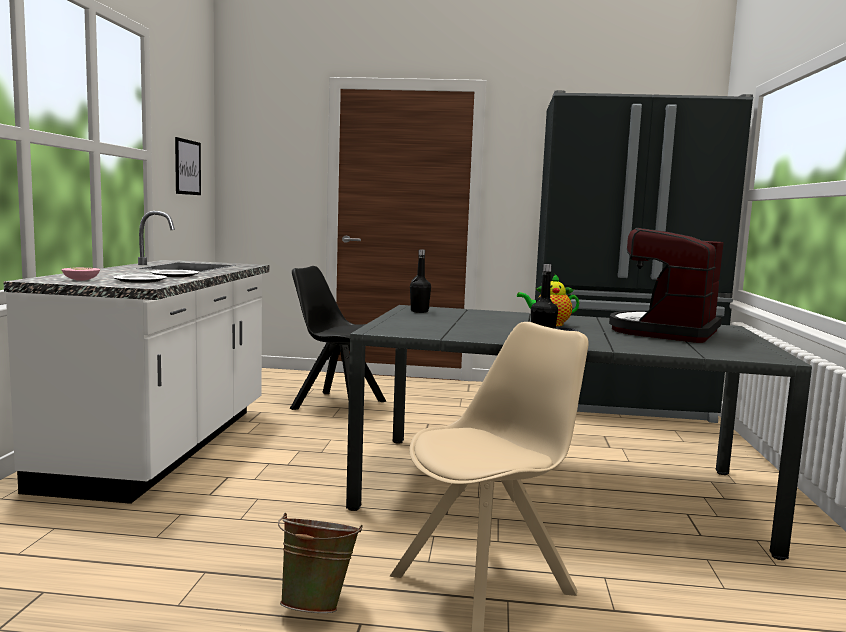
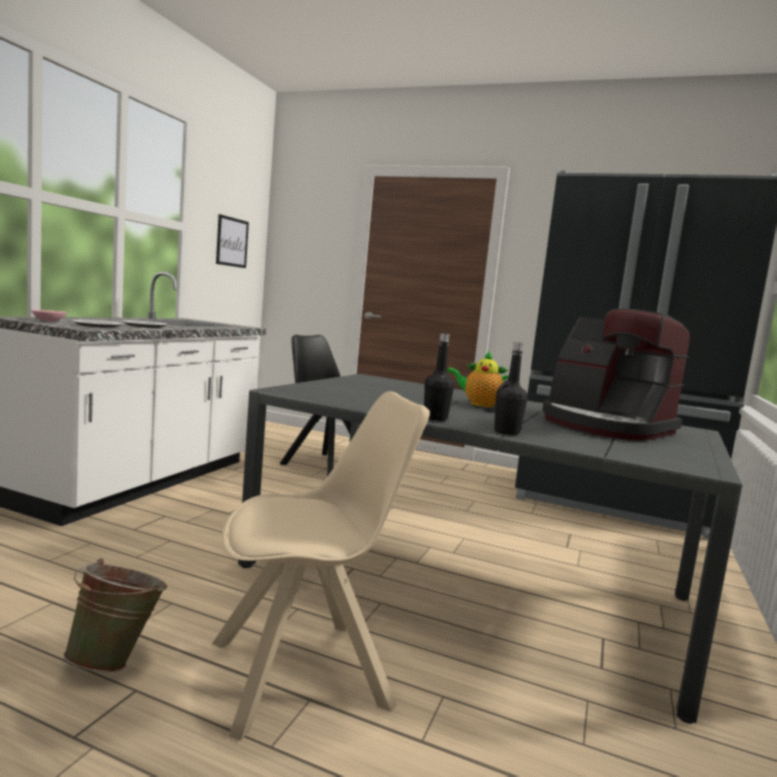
camera: 15 degrees right, 0 degrees up
(419, 311) = (365, 380): black bottle -> black bottle (506, 432)
(665, 332) = (605, 426): coffee machine -> coffee machine turned 90 degrees counterclockwise

